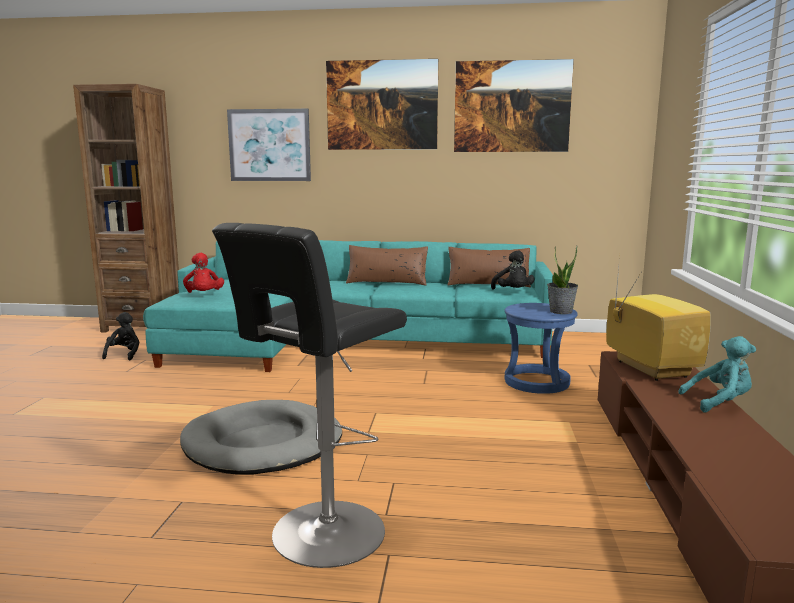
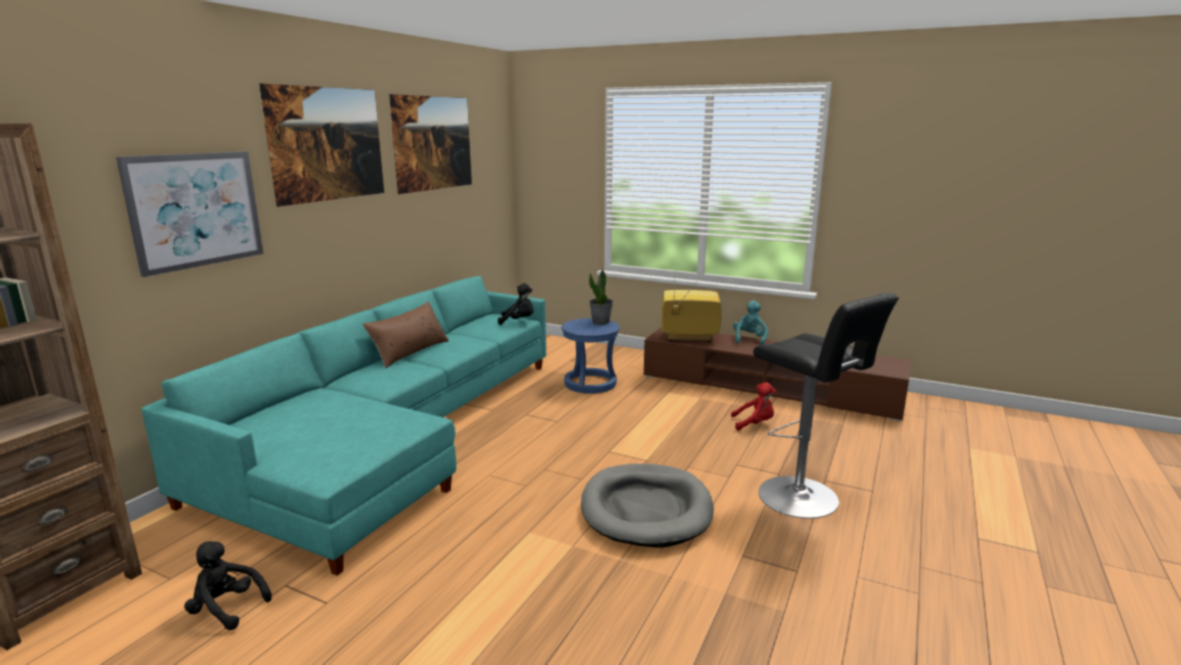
camera: 70 degrees left, 5 degrees up
(204, 295) = (346, 444): red plush toy -> red plush toy (754, 424)
(488, 284) = (474, 322): brown pillow -> none

